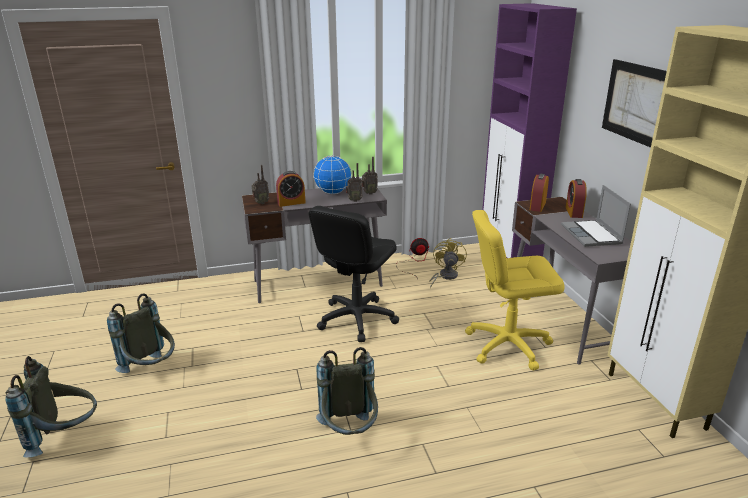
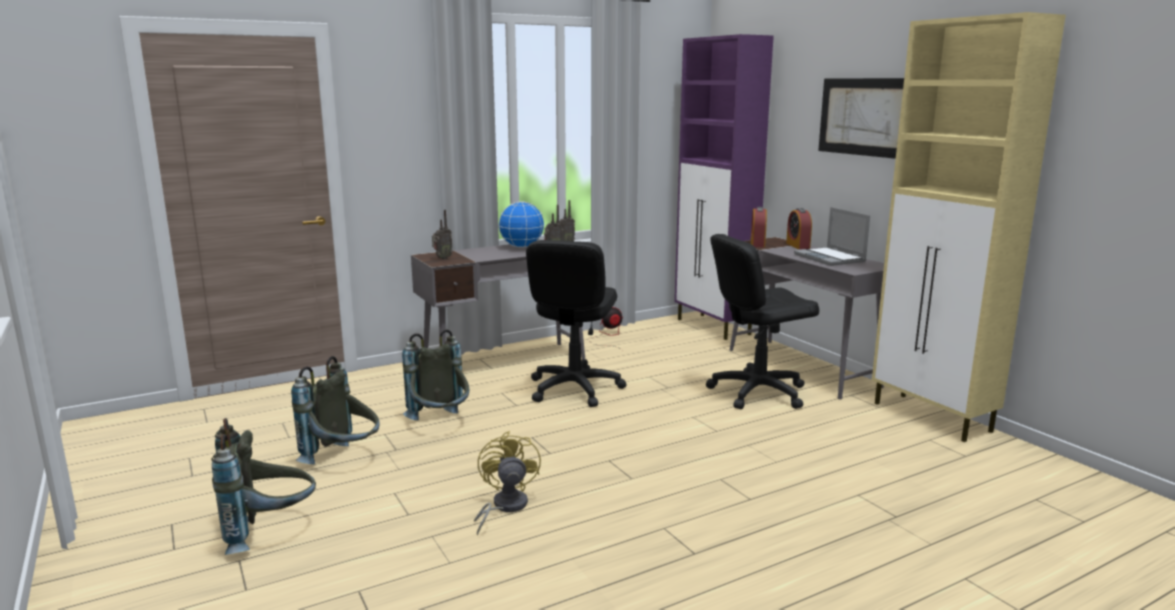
camera: 15 degrees left, 10 degrees down
(291, 203) = (480, 256): alarm clock -> none
(349, 433) = (633, 481): grey backpack -> grey backpack (440, 423)
(445, 276) = (652, 345): yellow fan -> yellow fan (504, 507)
(507, 345) = (757, 392): yellow office chair -> black office chair

